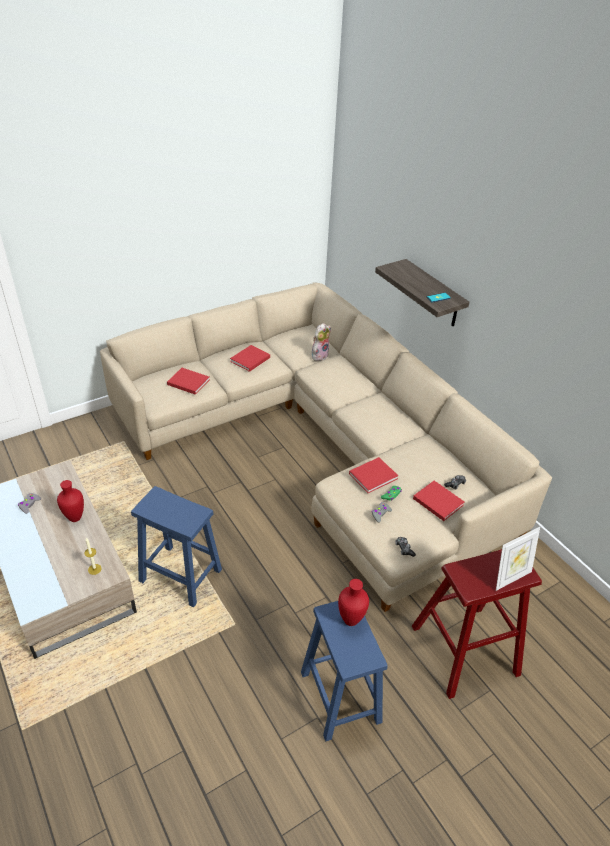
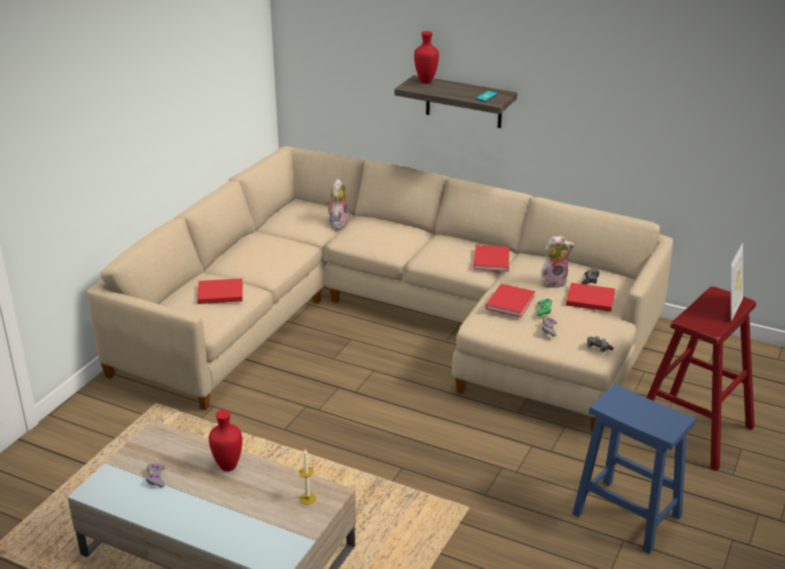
camera: 30 degrees left, 10 degrees down
(182, 576) = (368, 494): blue stool -> none
(249, 360) = (267, 250): red book -> red book (491, 261)
(350, 619) = (630, 401): red vase -> red vase (425, 81)
(424, 473) = (554, 282): none -> plush toy

